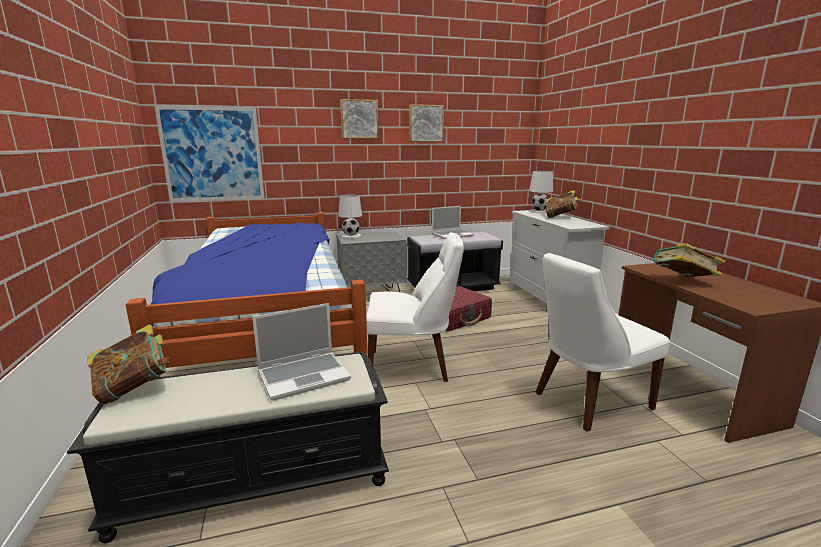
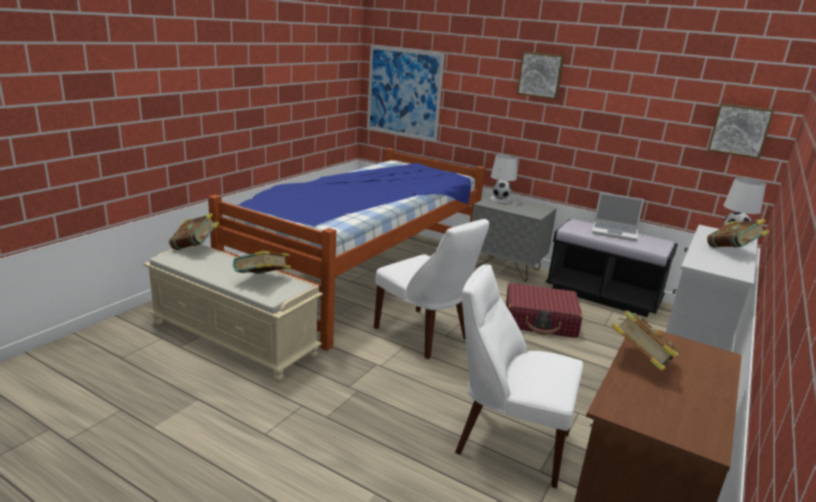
camera: 45 degrees right, 5 degrees up
(257, 480) = (235, 339): black bench -> beige bench
(304, 376) = (262, 281): laptop -> book
(425, 123) = (620, 89): picture -> picture (740, 130)

